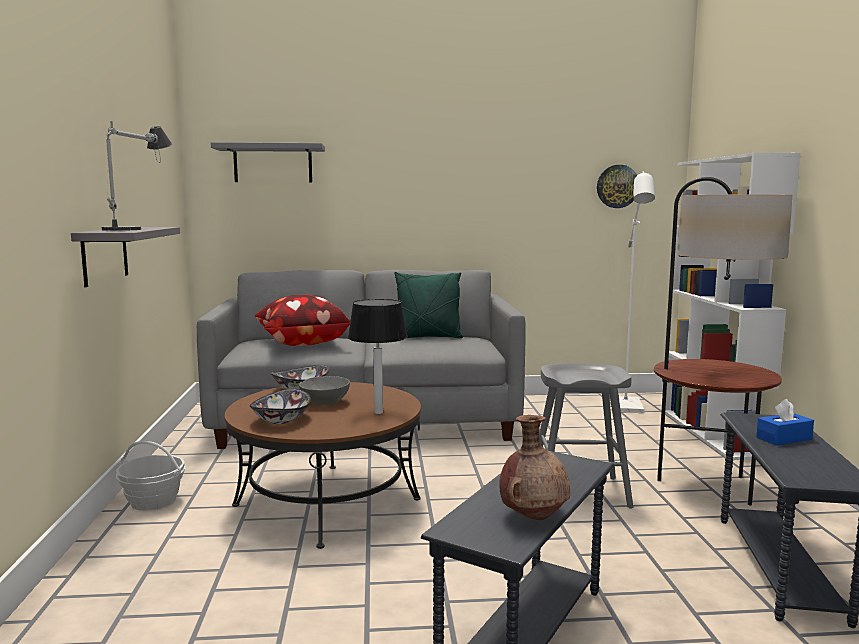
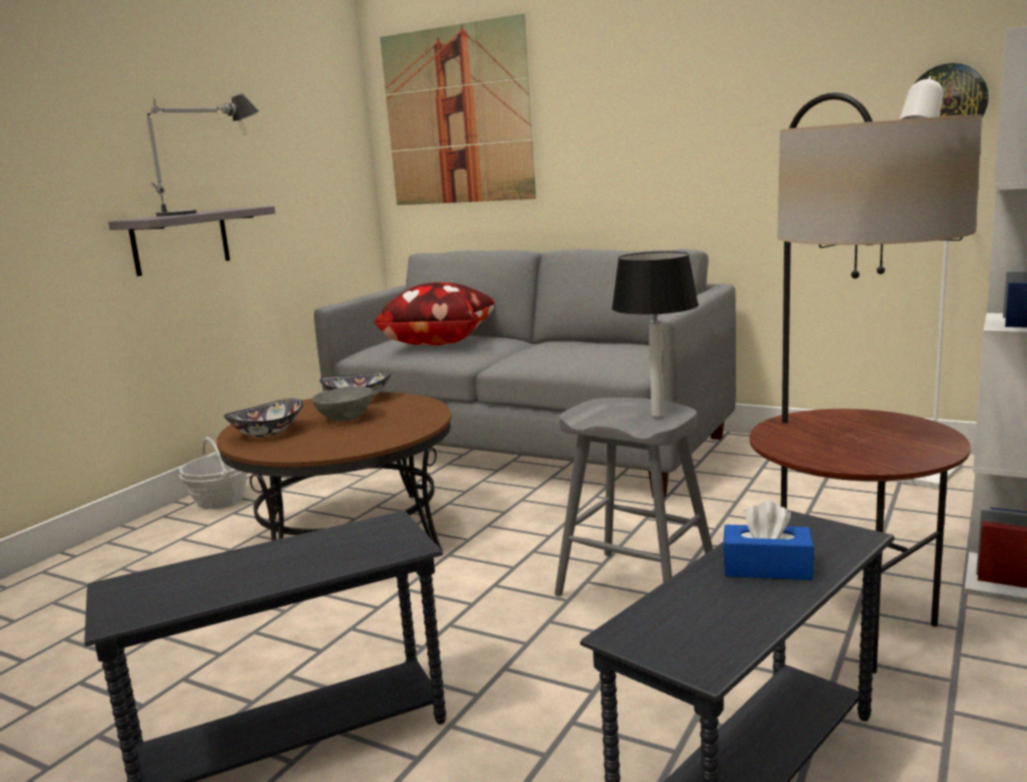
camera: 35 degrees right, 5 degrees up
(273, 164) = (457, 116): grey shelf -> picture
(378, 413) = (366, 438): table lamp -> table lamp (657, 415)
(428, 338) = (595, 344): green pillow -> none
(534, 517) = (207, 594): brown vase -> none

